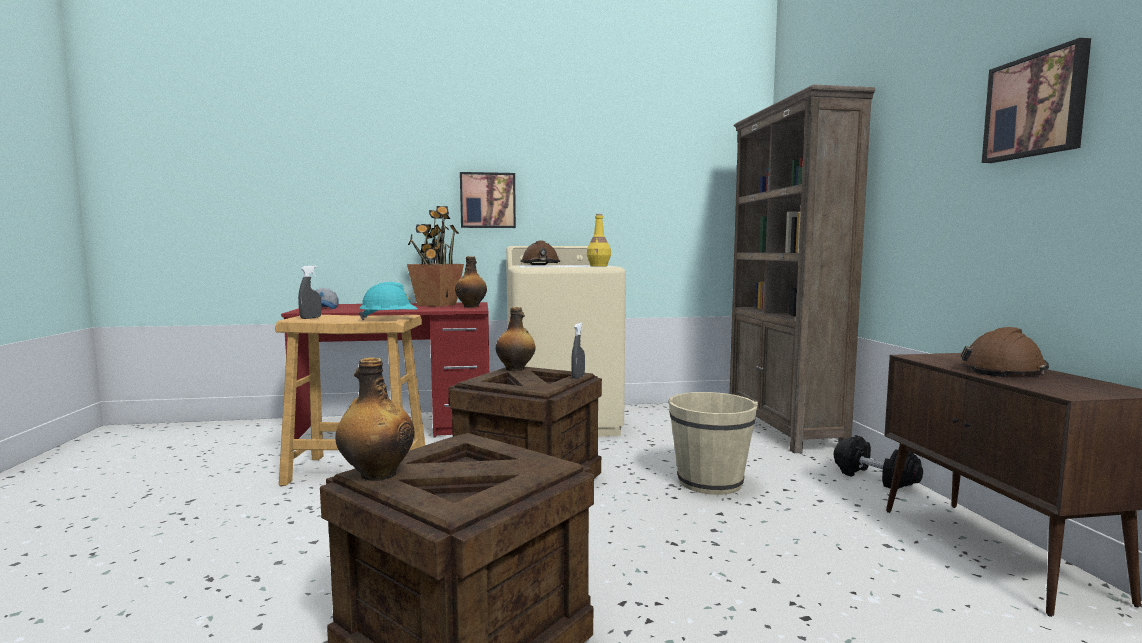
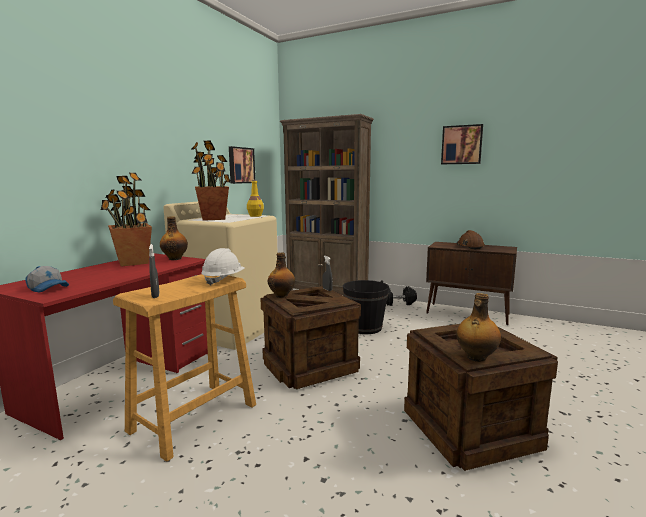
camera: 55 degrees left, 5 degrees up
(389, 319) = (223, 280): turquoise hard hat -> white hard hat
(488, 200) = (141, 165): picture -> picture (240, 165)
(540, 265) = (213, 219): brown hard hat -> potted plant
(710, 482) = (364, 327): beige bucket -> black bucket

